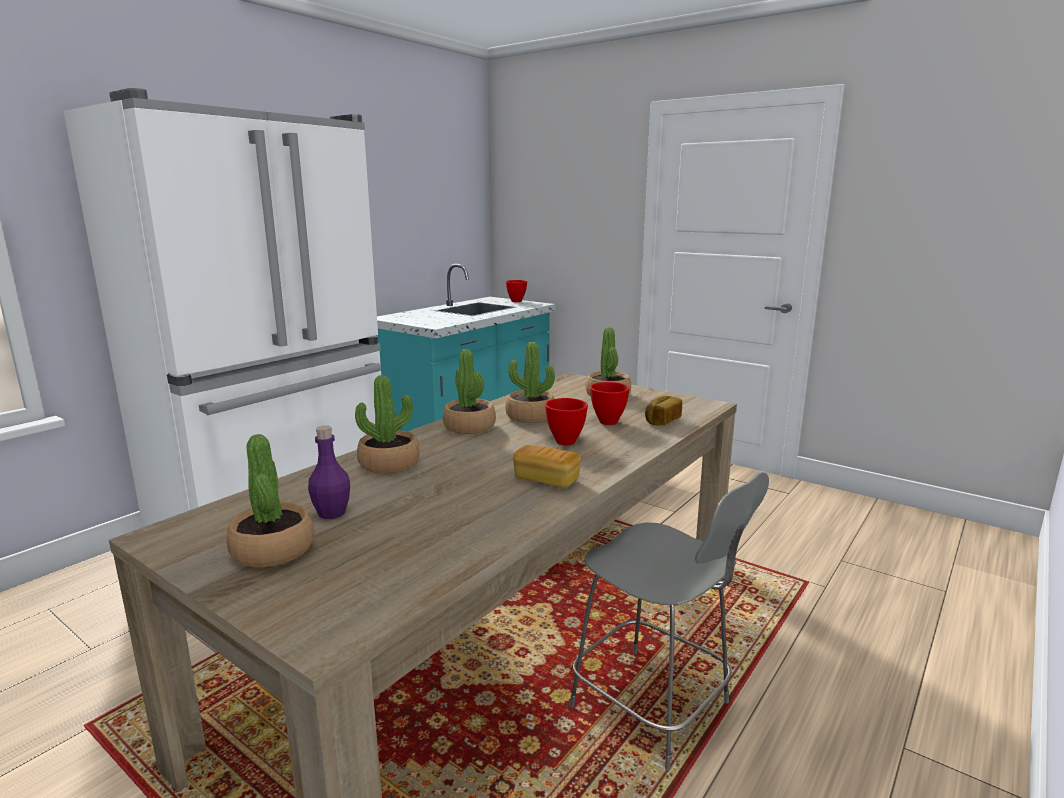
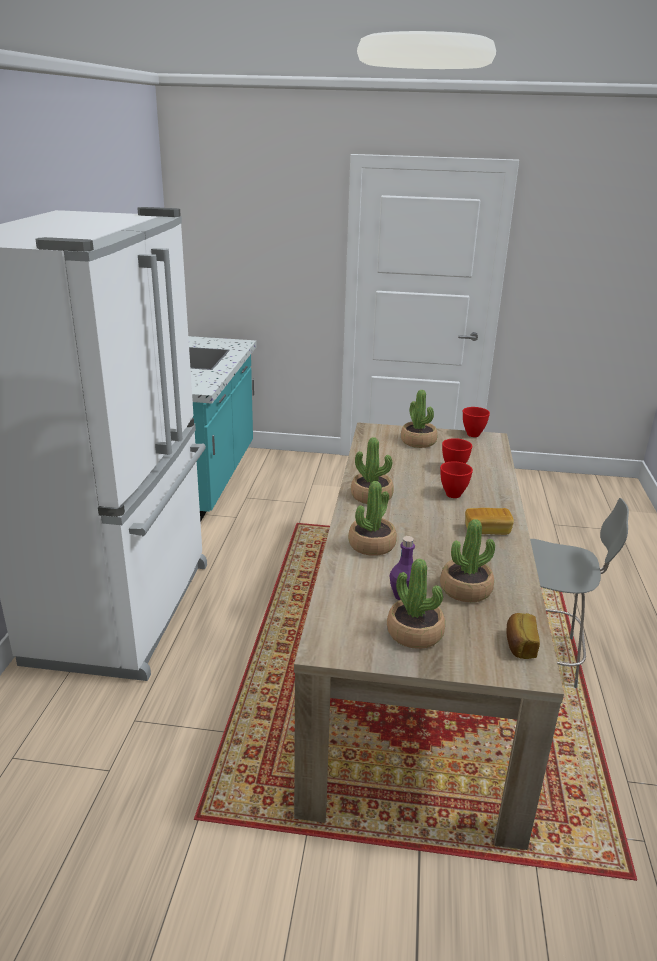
camera: 30 degrees left, 10 degrees up
(516, 301) = (216, 340): red bowl -> red bowl (473, 434)
(530, 416) = (397, 476): potted plant -> potted plant (465, 589)
(661, 421) = (484, 460): bread -> bread (519, 645)

